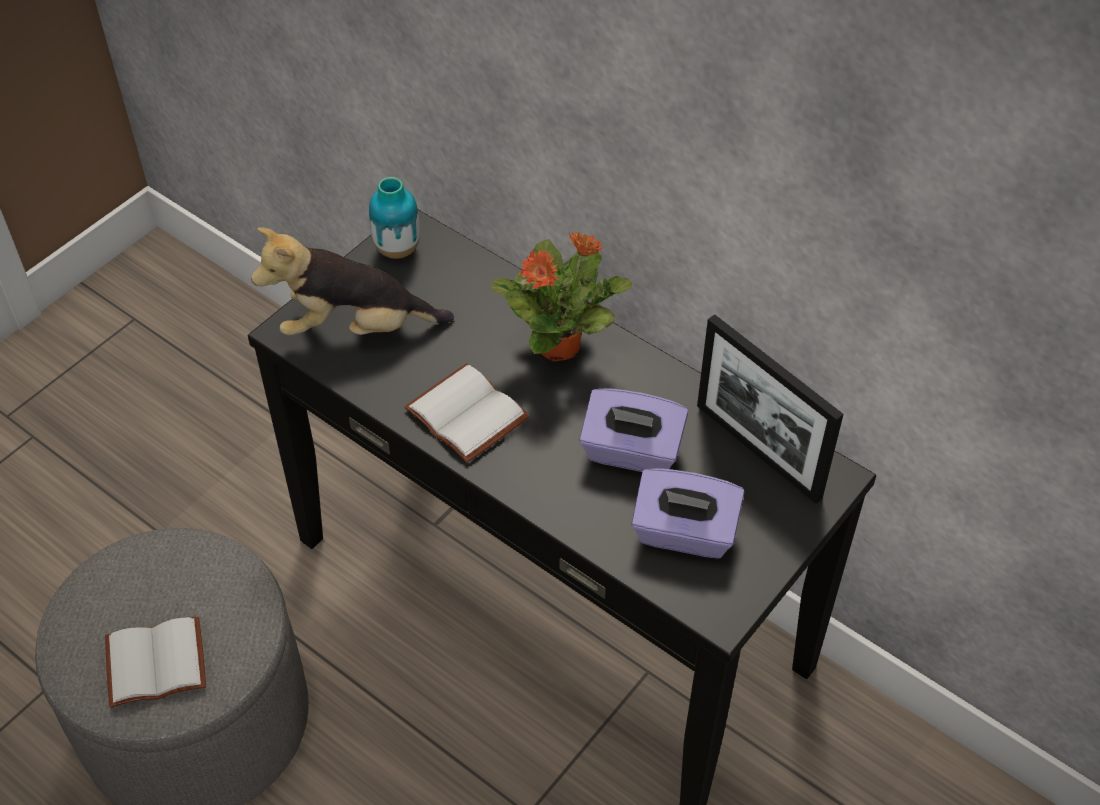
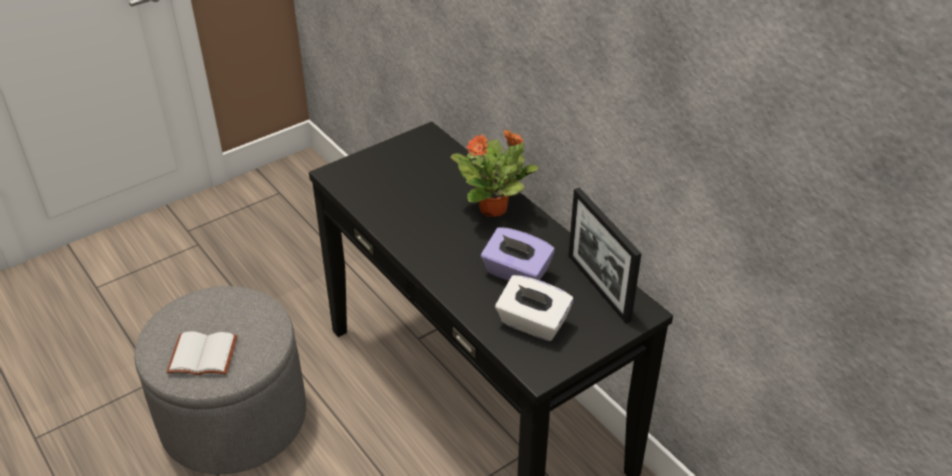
camera: 15 degrees right, 10 degrees down
(355, 328) = (373, 178): plush toy -> none
(397, 249) = (415, 143): vase -> none
(470, 414) = (424, 235): white book -> none
(684, 533) = (532, 323): purple tissue box -> white tissue box

